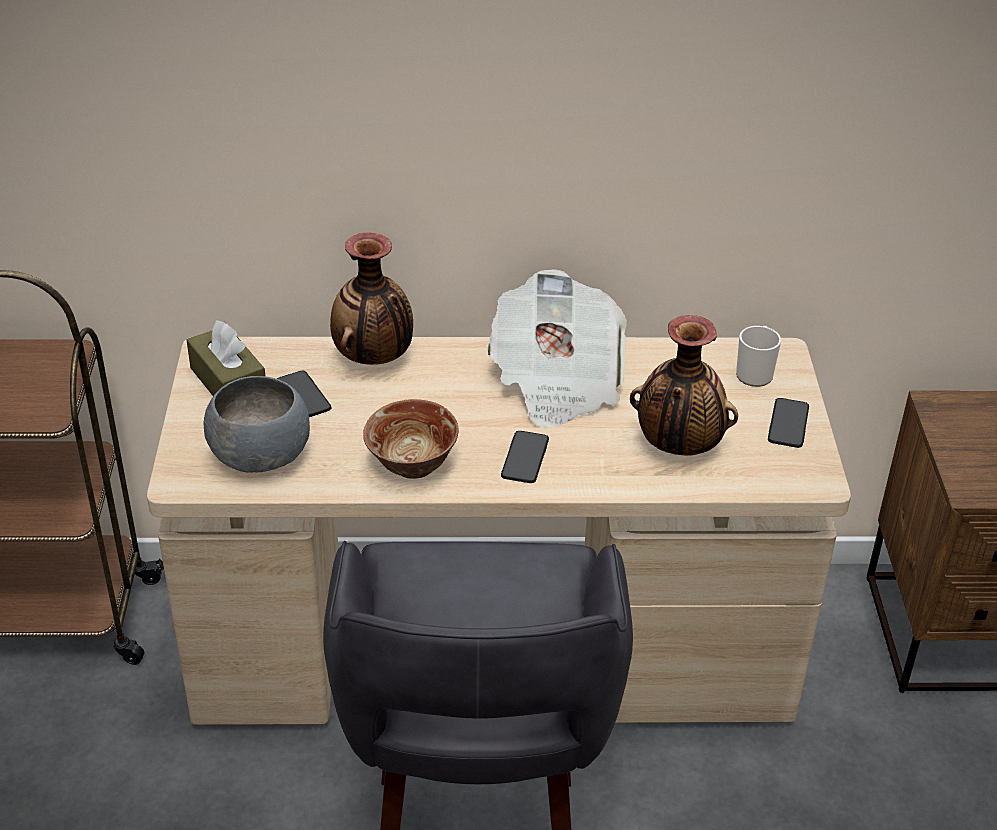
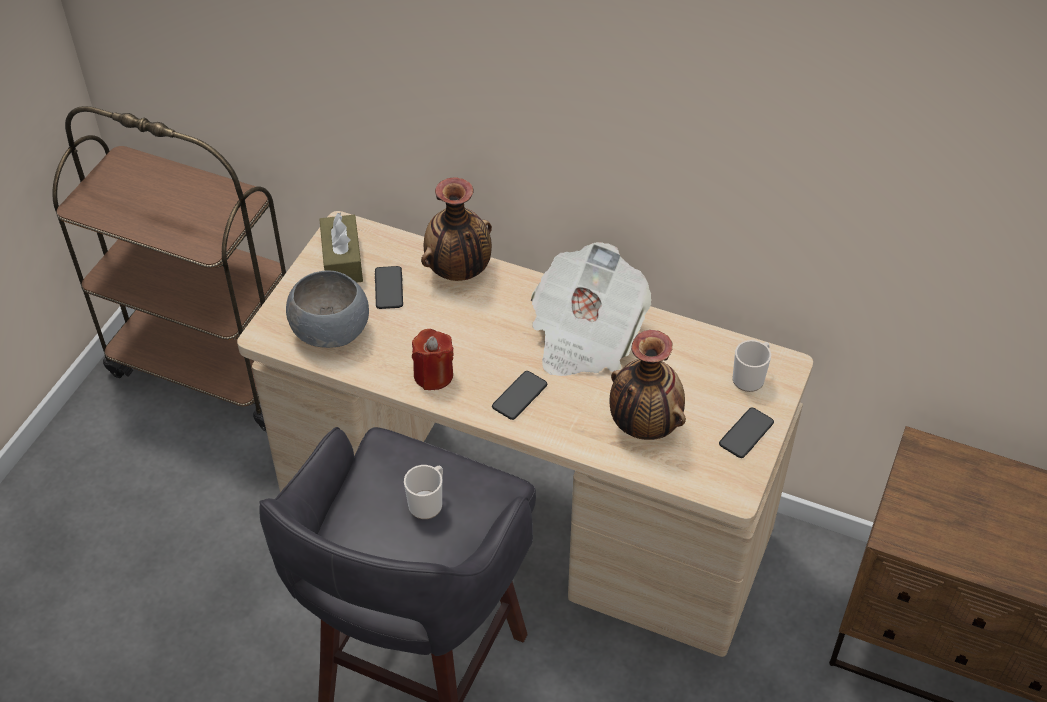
camera: 25 degrees right, 10 degrees up
(413, 465) = (433, 375): bowl -> red candle
(491, 595) = (428, 502): none -> mug

